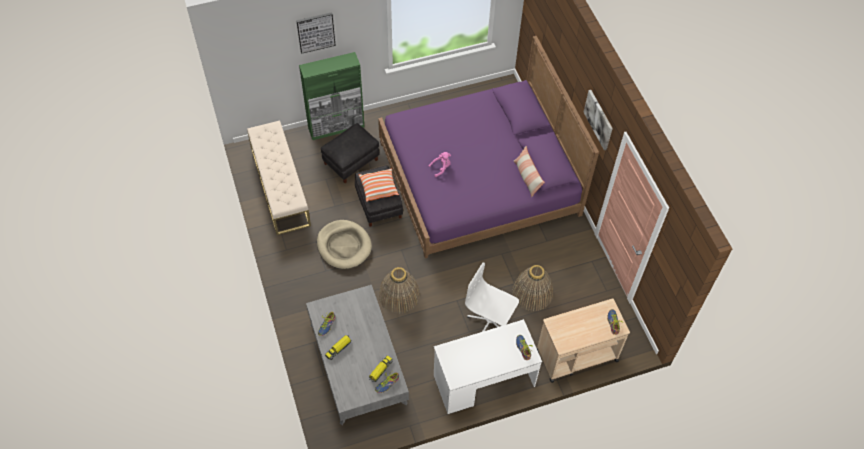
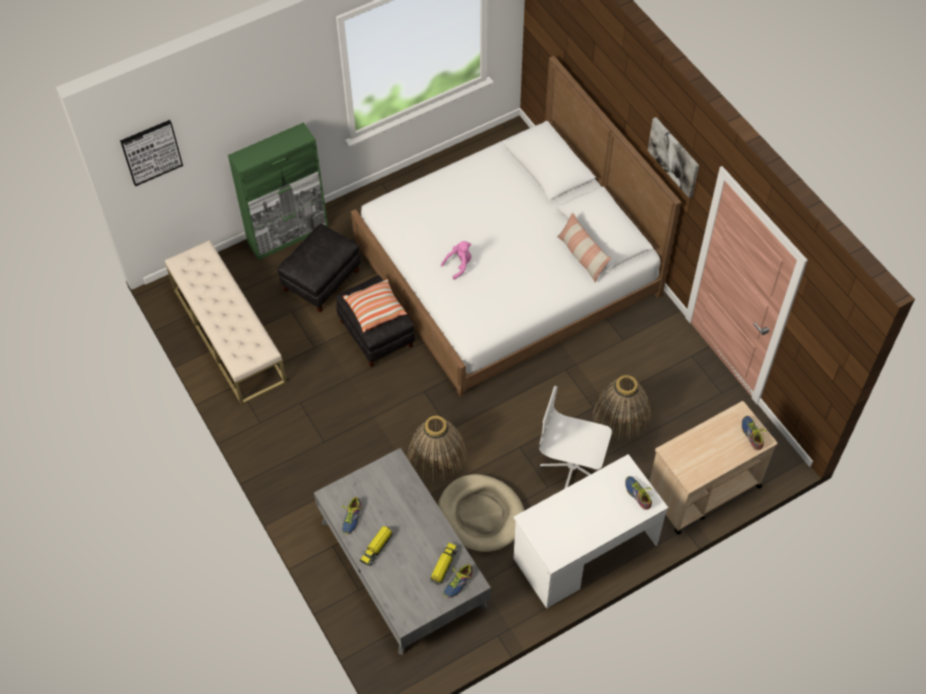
camera: 10 degrees left, 0 degrees up
(315, 32) = (246, 103): picture -> picture (151, 152)
(344, 246) = (341, 401): beige dog bed -> beige dog bed (481, 515)
(478, 177) = (507, 269): purple bed -> white bed

